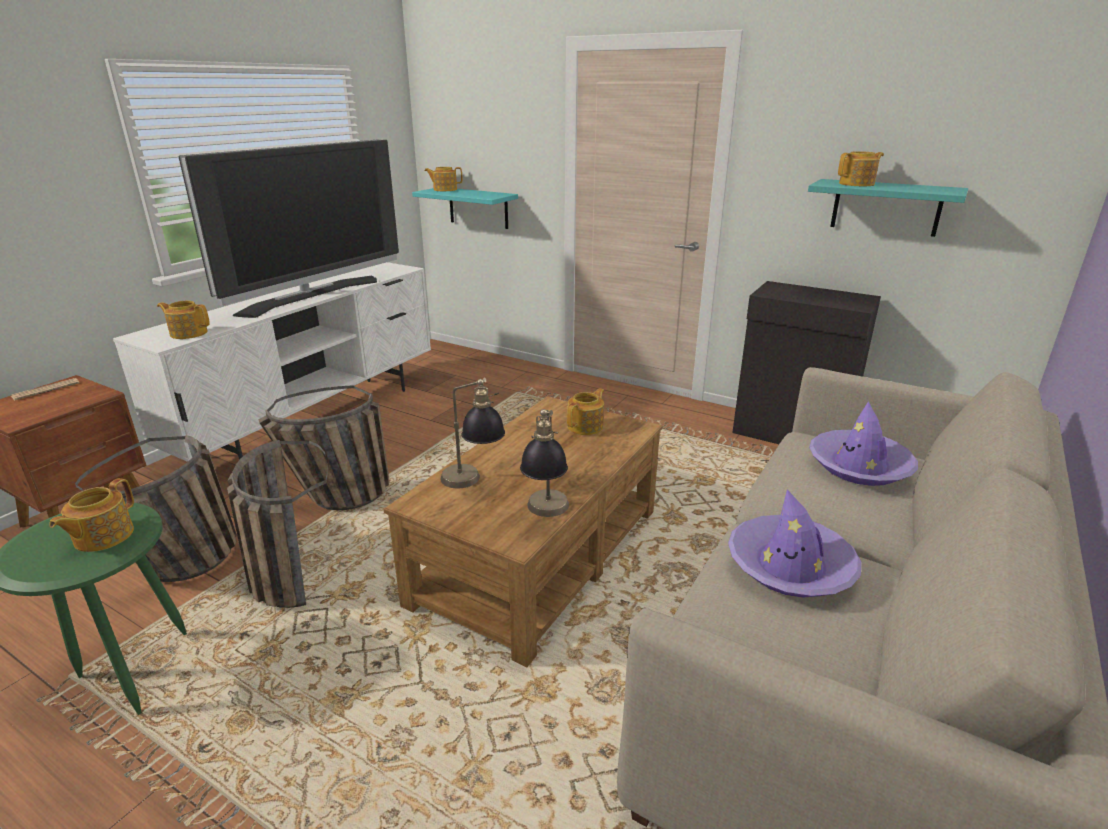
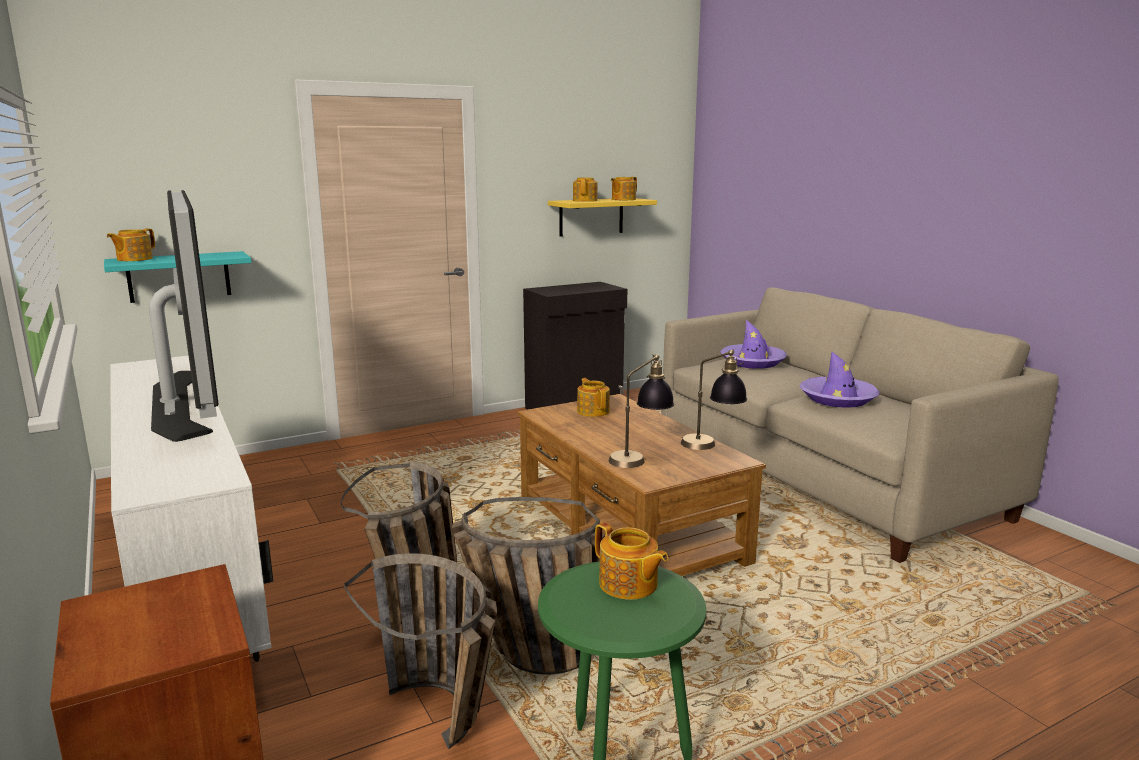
camera: 60 degrees left, 10 degrees down
(46, 390) = (92, 624): newspaper -> none
(188, 333) = (200, 466): teapot -> teapot (623, 199)
(886, 207) = (591, 217): turquoise shelf -> yellow shelf

